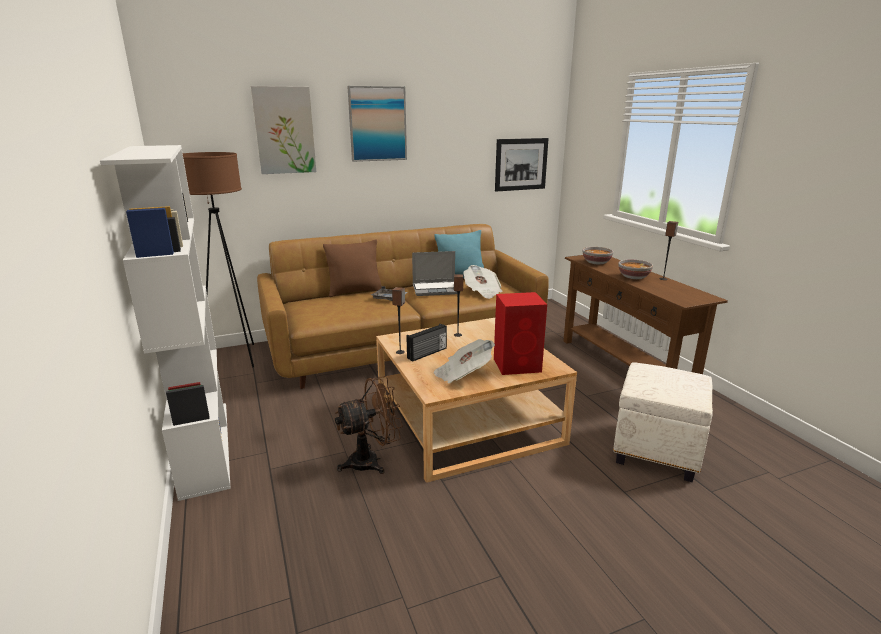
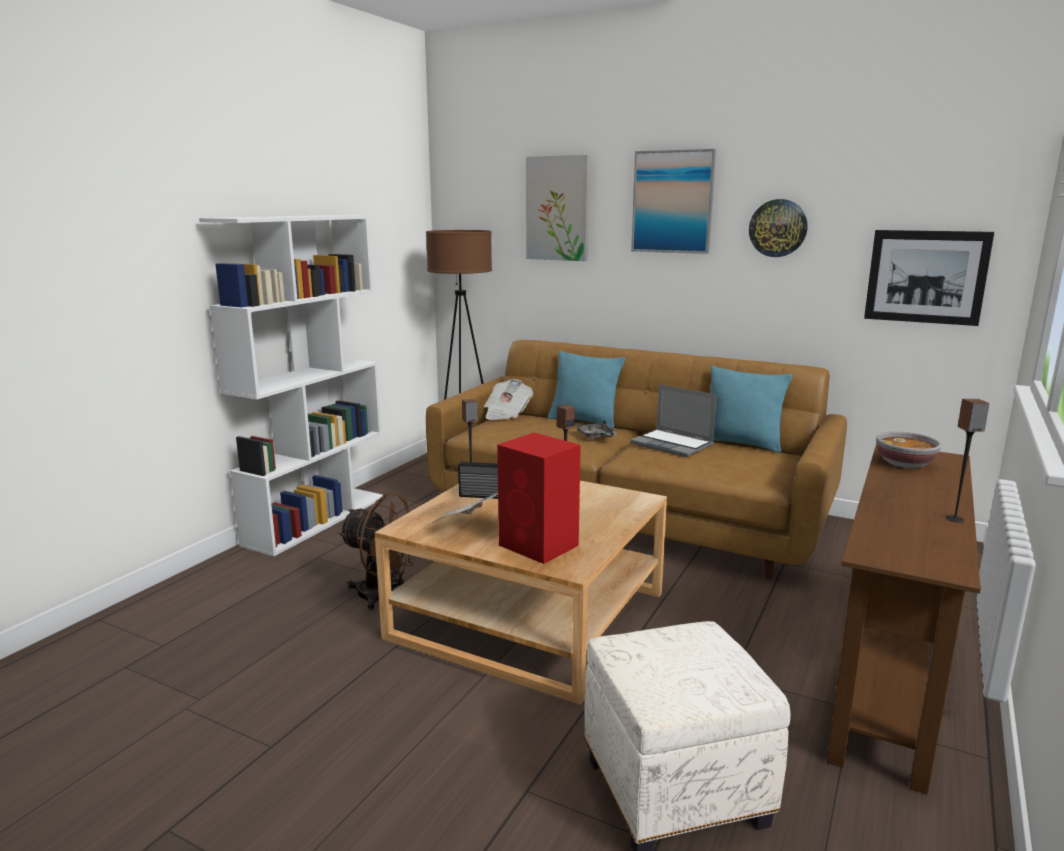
camera: 50 degrees right, 5 degrees down
(355, 291) = (584, 421): brown pillow -> turquoise pillow
(446, 140) = (778, 228): none -> wall clock
(482, 292) = (724, 465): newspaper -> newspaper (506, 414)
(633, 277) = (901, 498): bowl -> none

